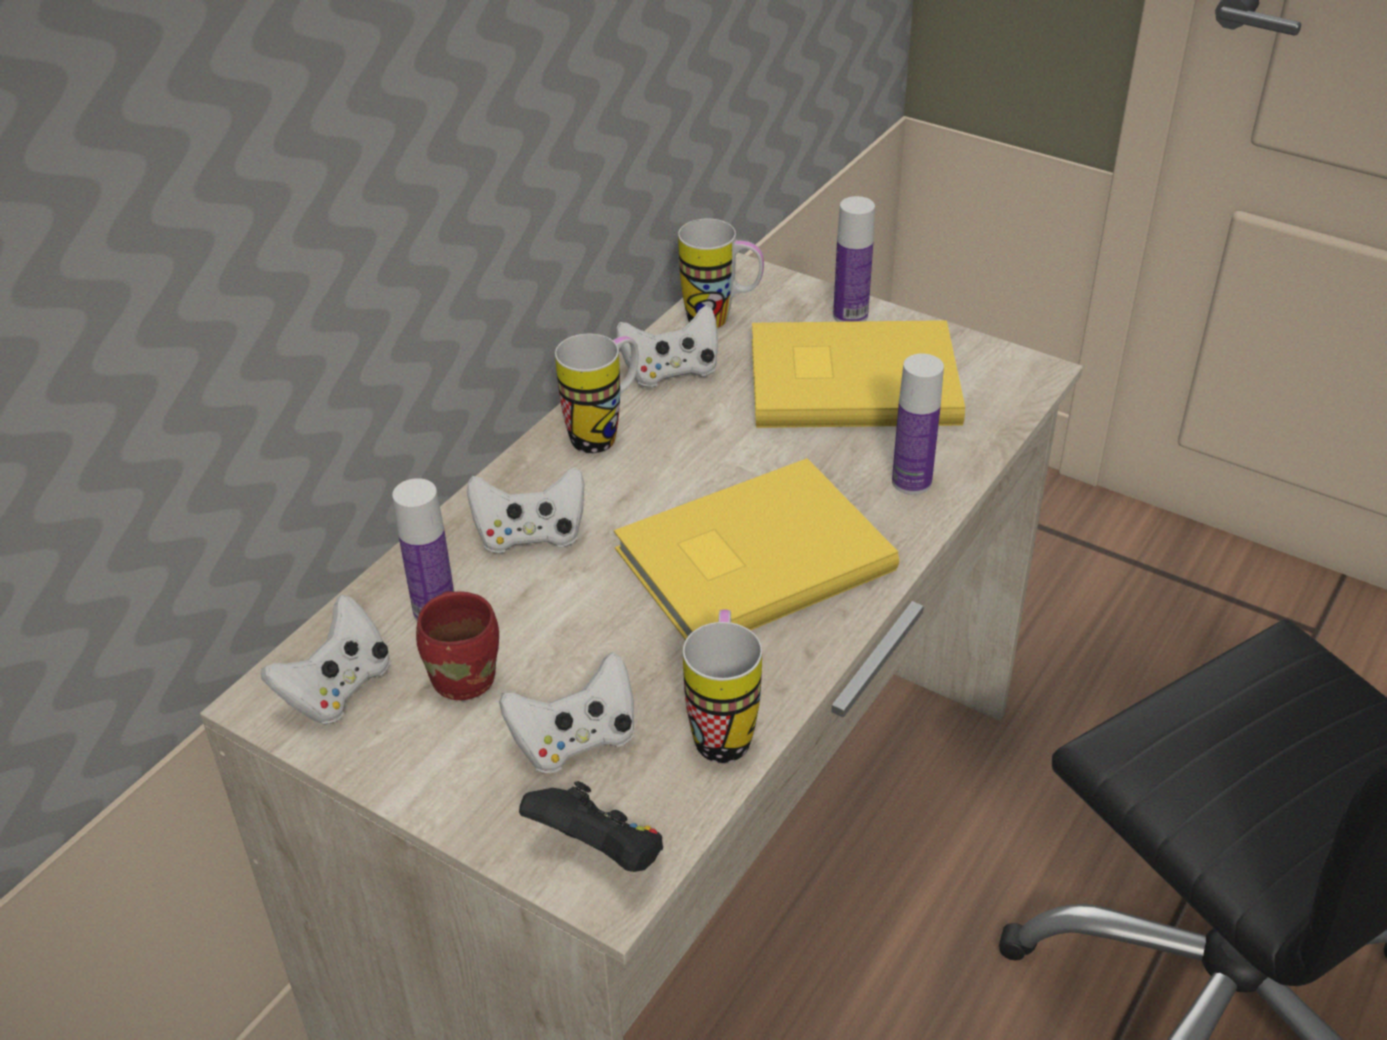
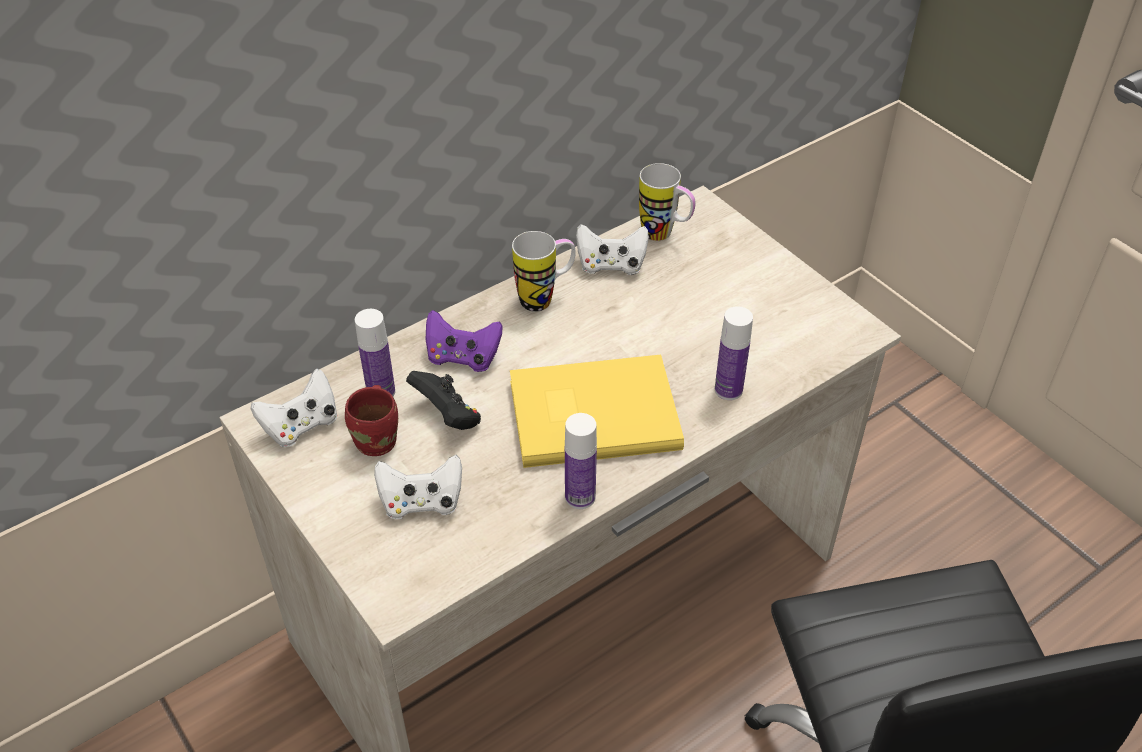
camera: 20 degrees right, 5 degrees up
(530, 535) = (463, 357): white game controller -> purple game controller
(599, 853) = (400, 578): black game controller -> black game controller (448, 416)
(723, 727) = (514, 522): mug -> none
(849, 378) = (728, 302): yellow book -> none
(850, 316) = (755, 254): bottle -> bottle (580, 497)

